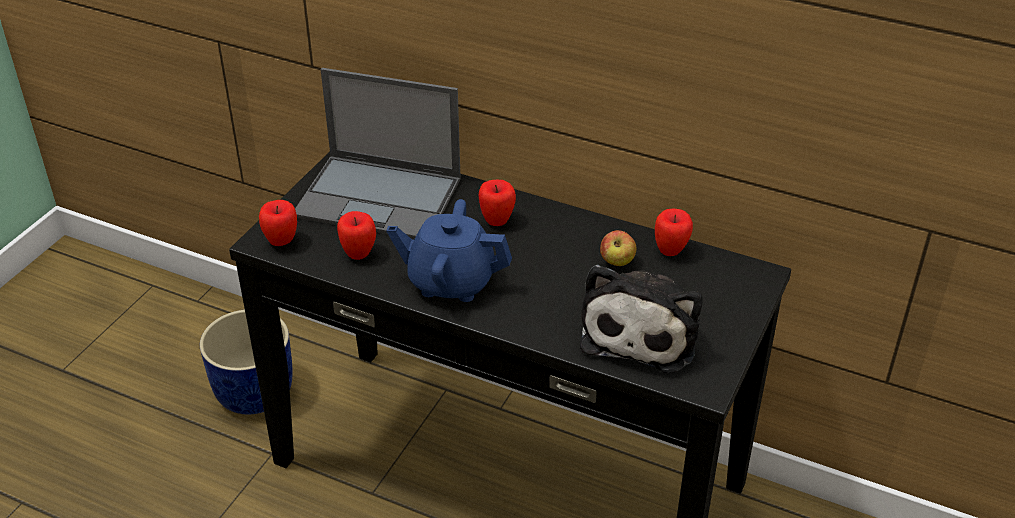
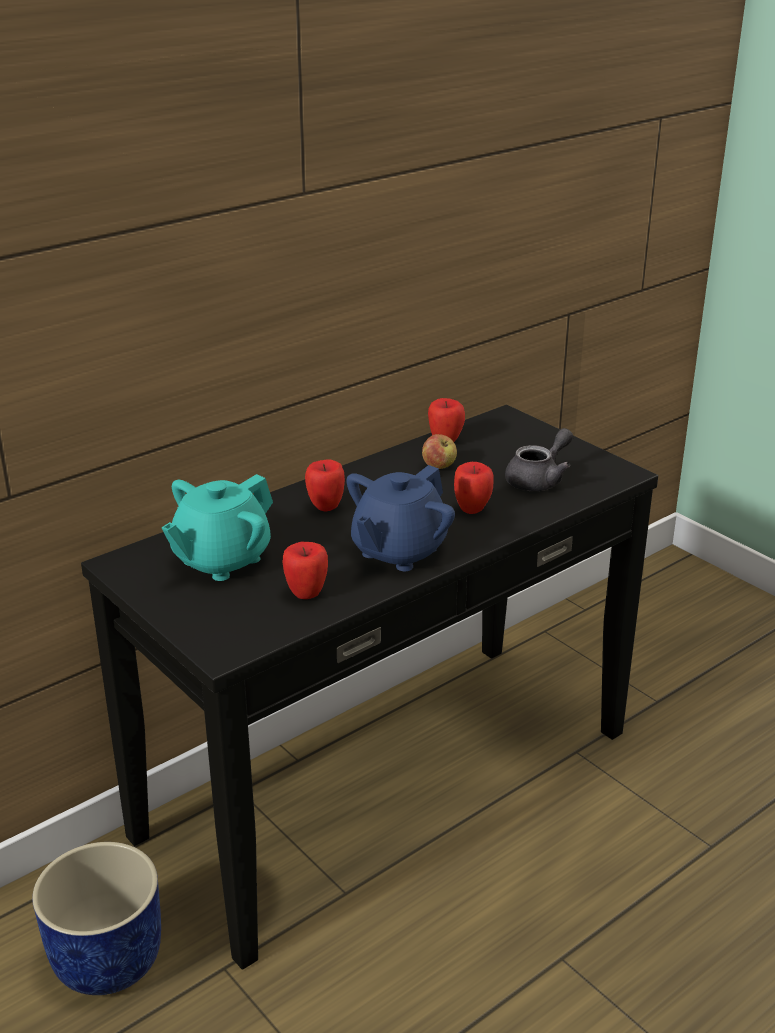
camera: 65 degrees left, 10 degrees down
(281, 242) = (238, 638): apple -> apple (472, 509)
(380, 198) = (221, 560): laptop -> turquoise teapot
(642, 331) = (539, 480): plush toy -> grey teapot

